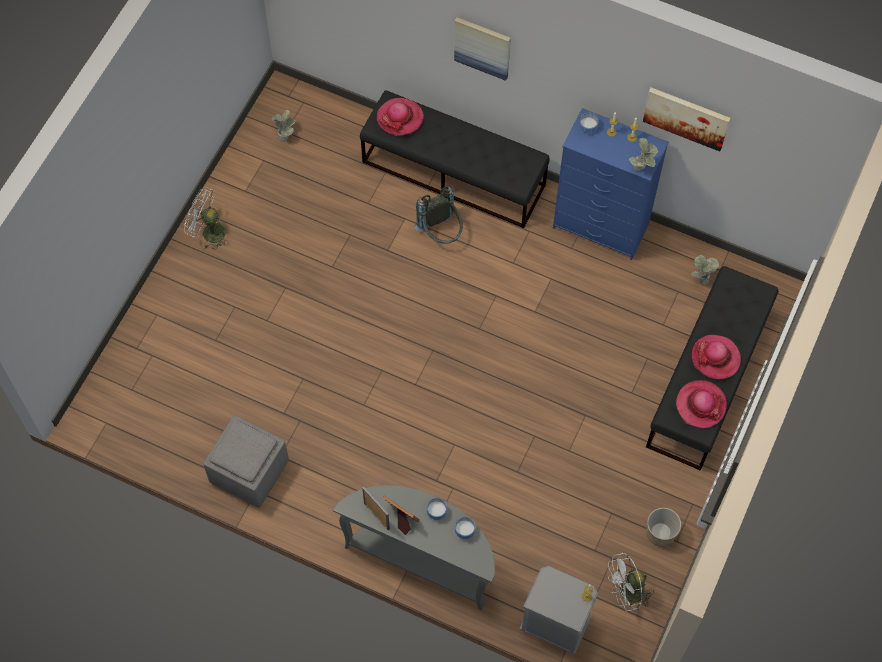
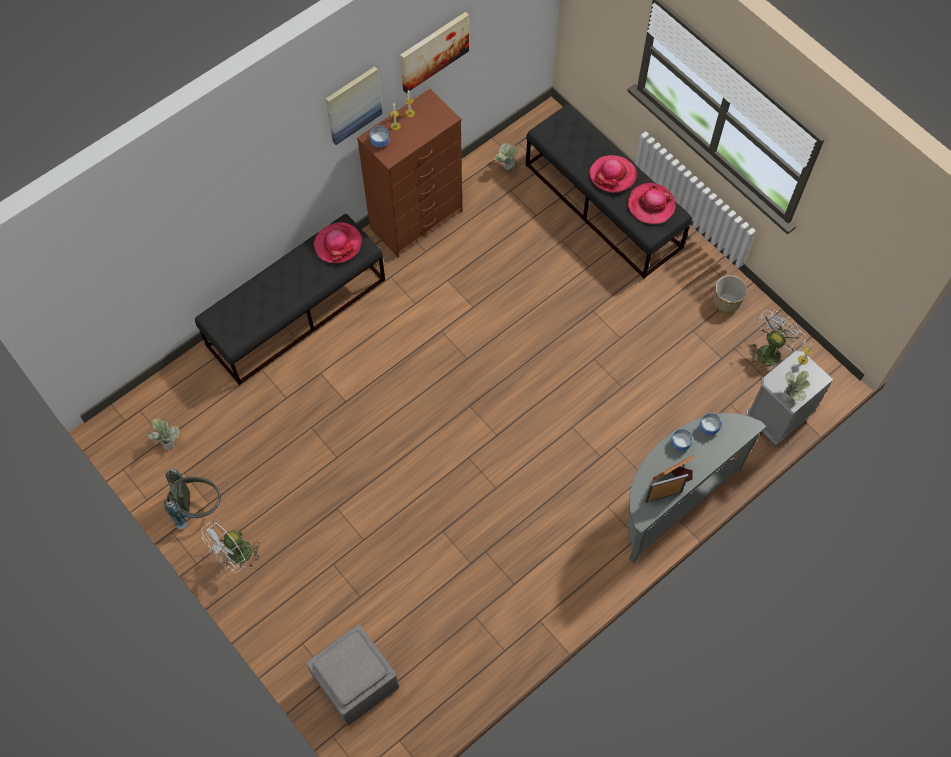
camera: 65 degrees left, 0 degrees up
(249, 470) = (516, 619): grey ottoman -> grey ottoman (354, 681)
(400, 118) = (235, 316): hat -> hat (338, 244)
(441, 233) = (353, 349): grey backpack -> grey backpack (198, 507)
(482, 47) = (257, 178): picture -> picture (353, 104)
(601, 226) = (417, 219): blue dresser -> brown dresser
(627, 593) = (770, 351): white fan -> white fan turned 150 degrees counterclockwise
(642, 168) = (445, 119): potted plant -> potted plant (790, 395)

